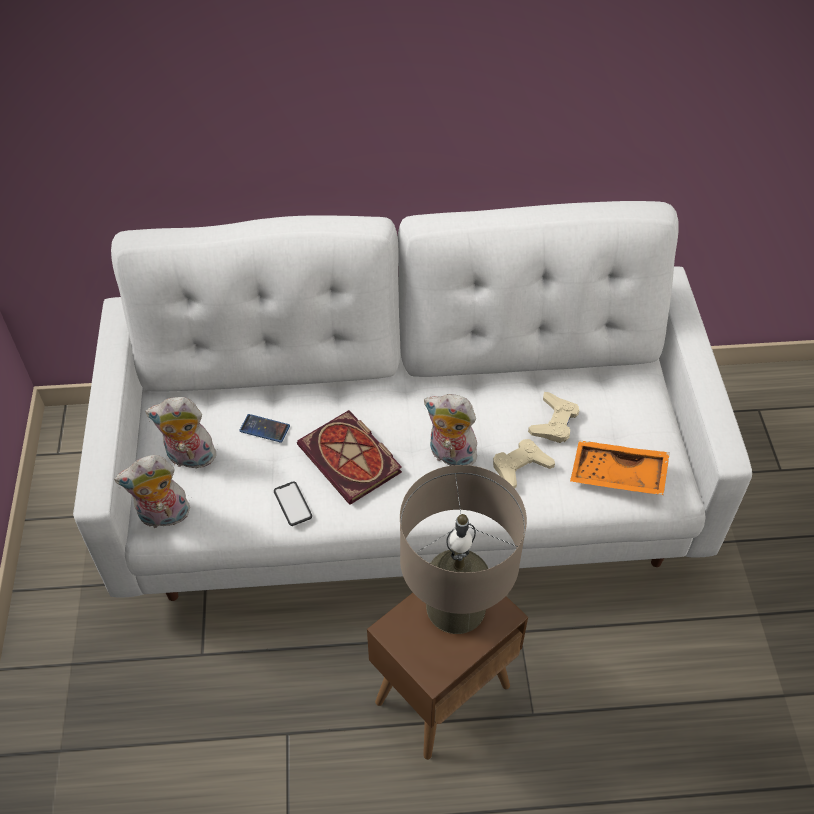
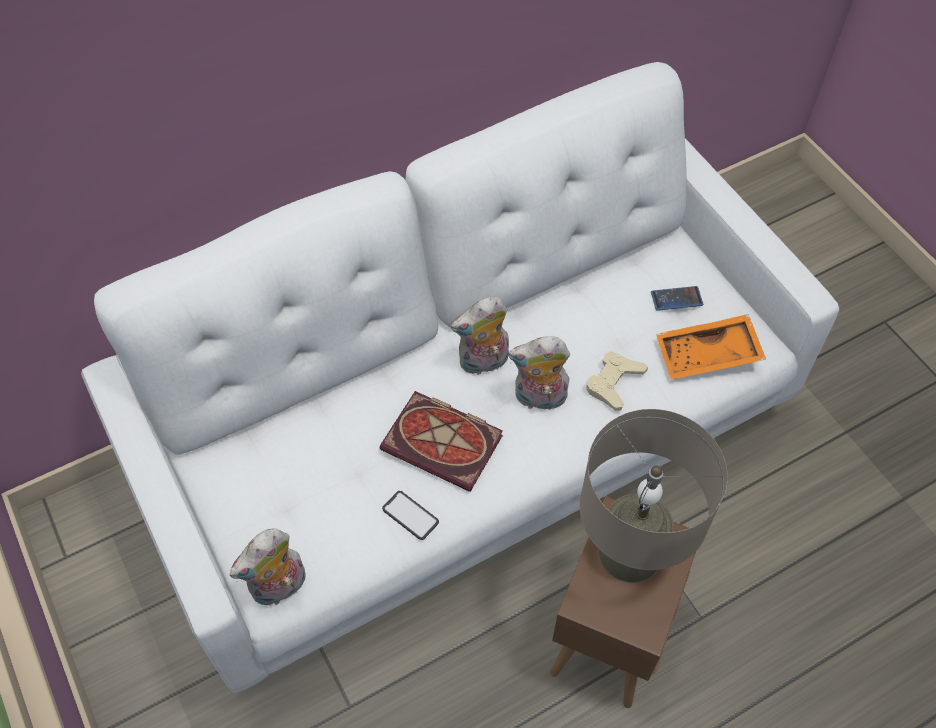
camera: 25 degrees left, 5 degrees up
(189, 459) = (270, 511): plush toy -> plush toy (483, 363)
(264, 428) = (333, 445): phone -> phone (676, 299)
(554, 422) = (619, 324): beige game controller -> none

